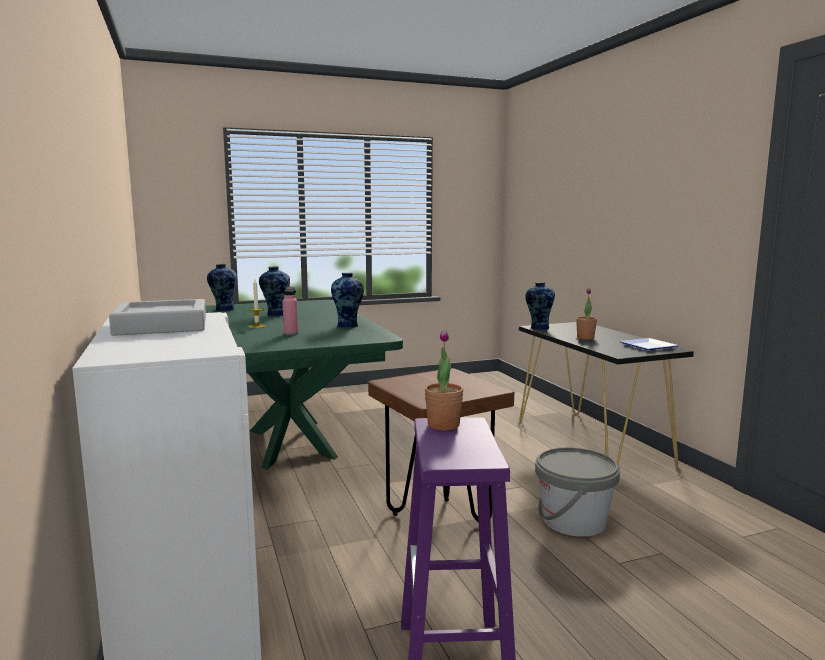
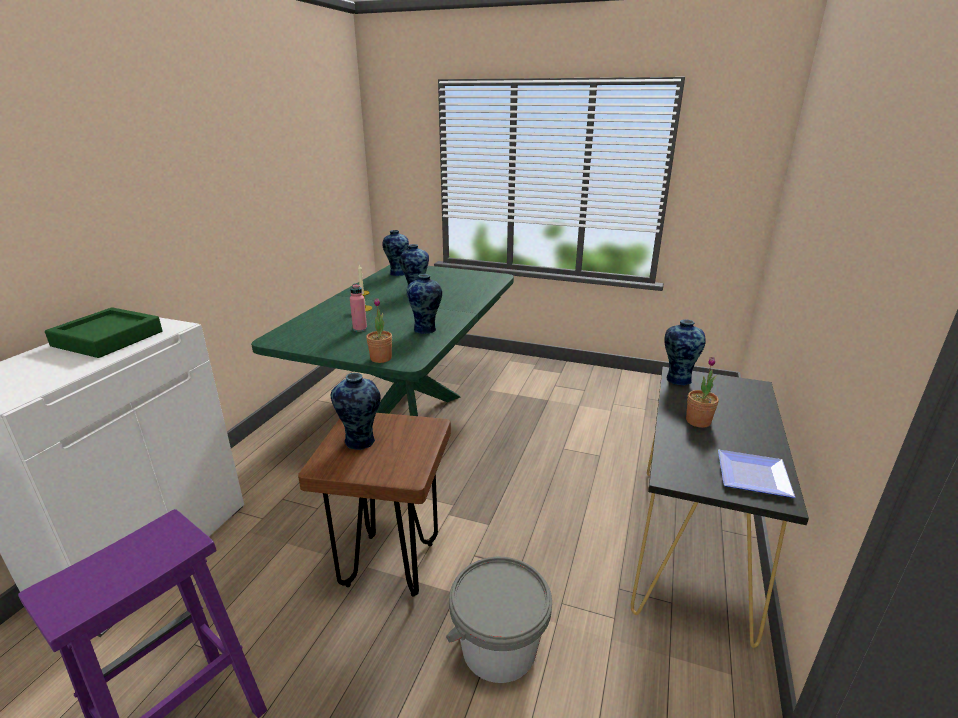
camera: 40 degrees right, 15 degrees up
(162, 326) = (108, 339): grey tray -> green tray
(422, 388) = (360, 442): none -> vase
(443, 425) = (162, 534): potted plant -> potted plant (381, 358)

